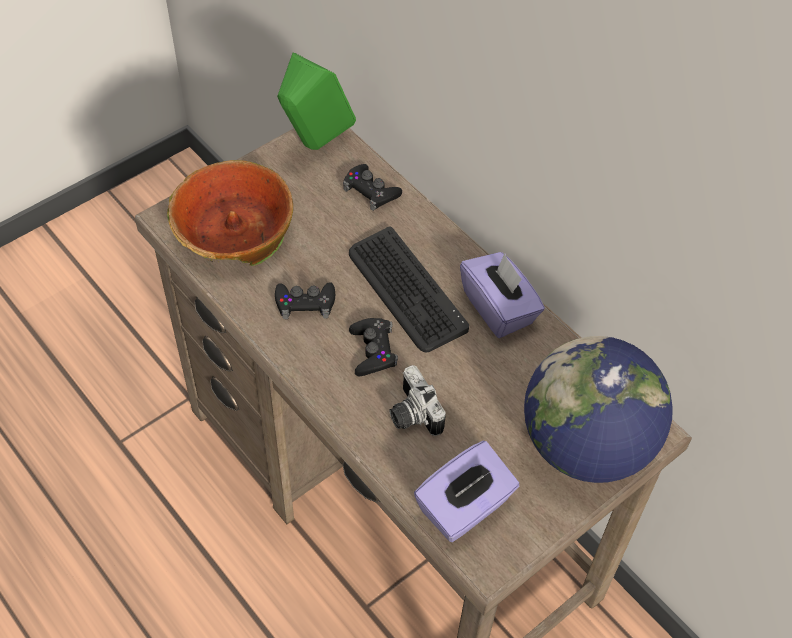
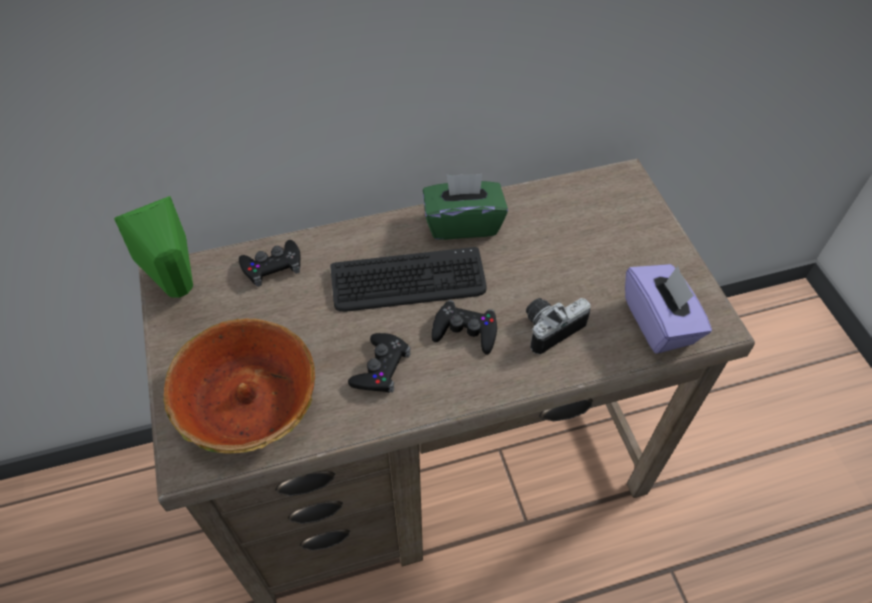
camera: 65 degrees left, 0 degrees up
(411, 414) = (549, 326): camera -> camera turned 150 degrees clockwise
(499, 308) = (463, 223): purple tissue box -> green tissue box
(586, 445) = (624, 220): globe -> none

